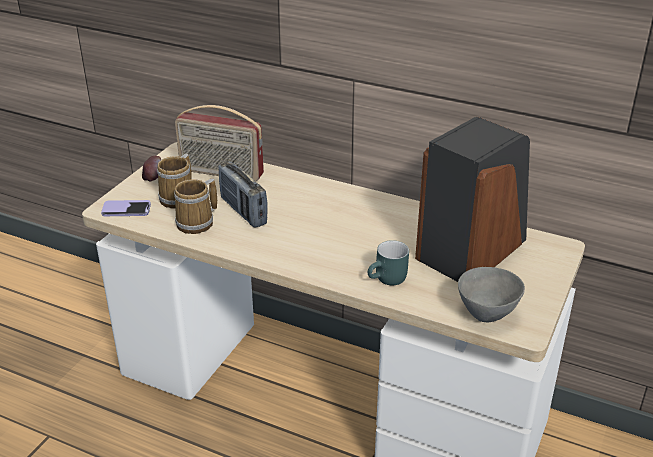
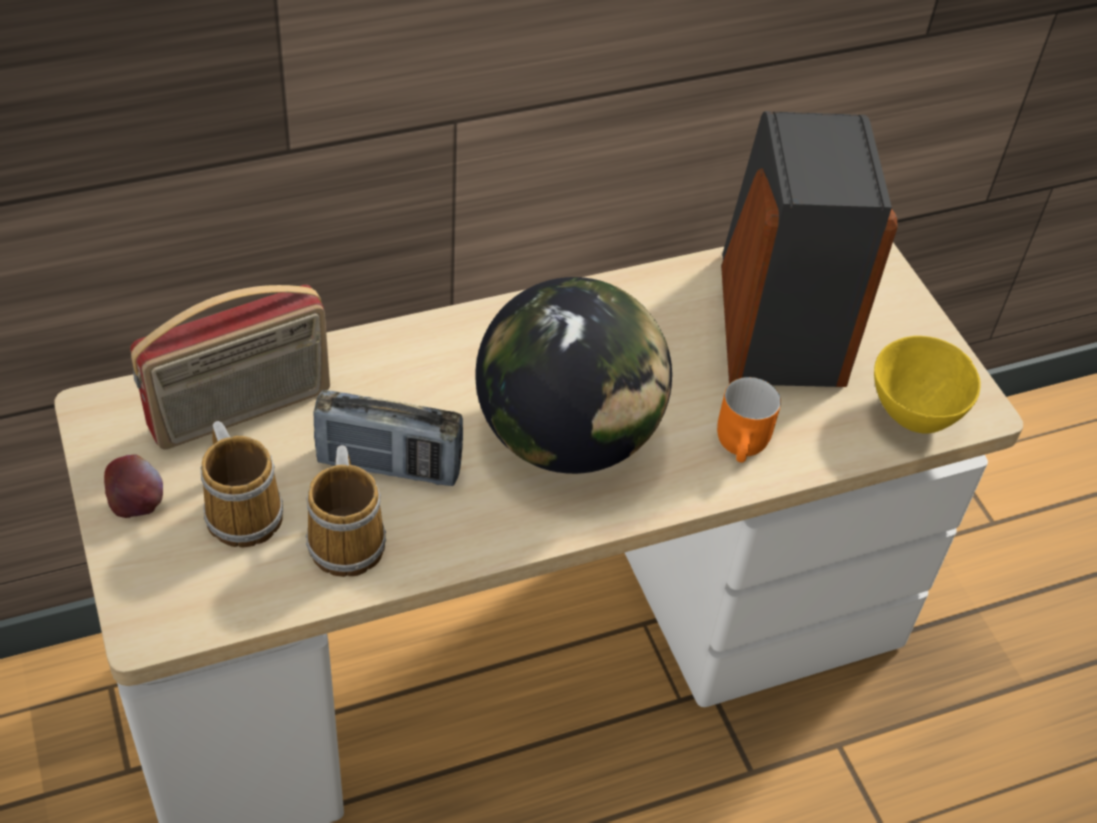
camera: 50 degrees left, 15 degrees up
(126, 210) = (188, 602): phone -> none
(319, 238) = (566, 437): none -> globe
(388, 280) = (745, 446): turquoise mug -> orange mug
(487, 313) = (912, 414): grey bowl -> yellow bowl

